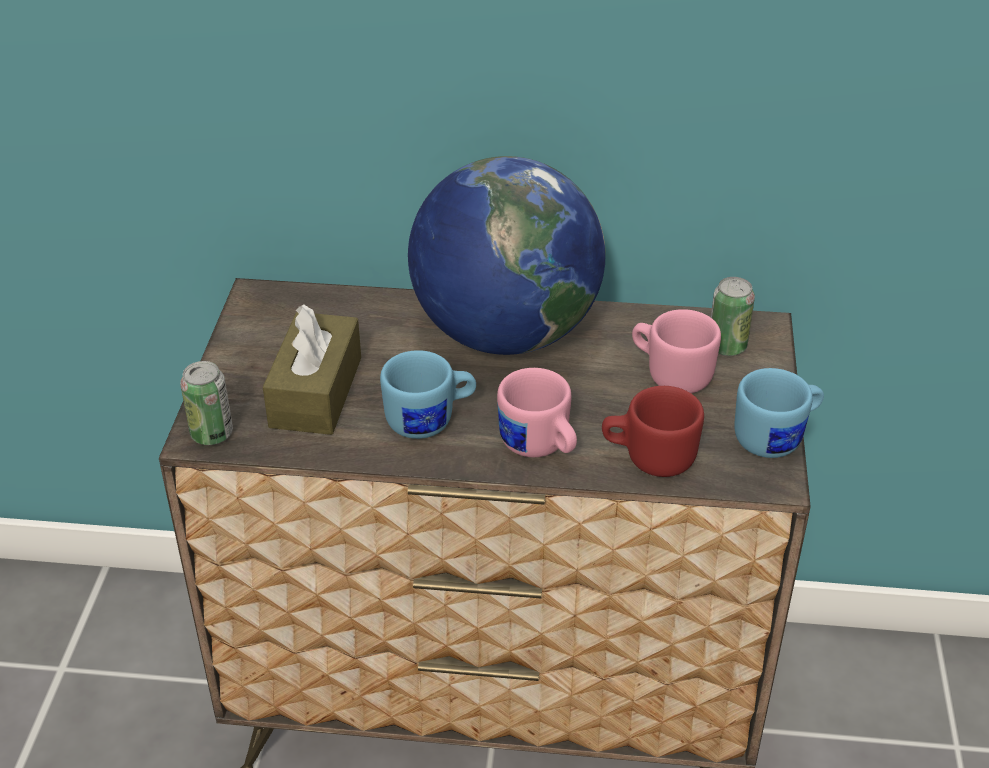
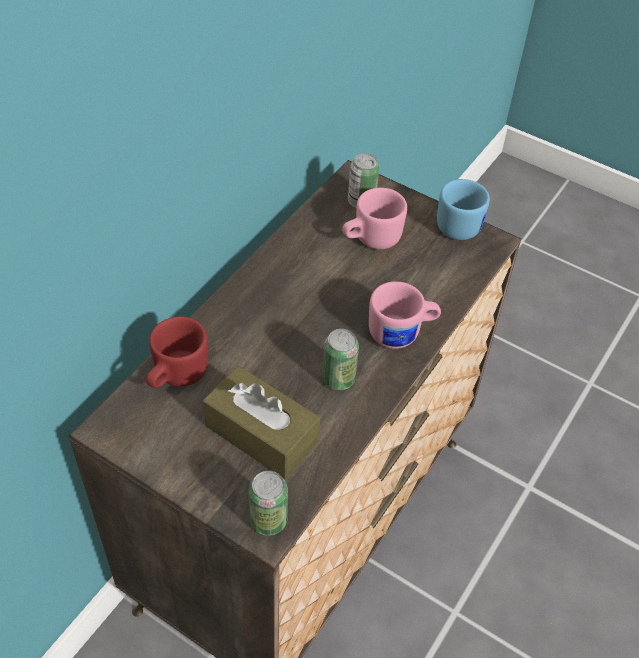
camera: 65 degrees left, 10 degrees up
(430, 420) = (338, 379): blue mug -> can
(505, 333) = (270, 299): globe -> none
(648, 457) = (442, 286): red mug -> red mug (175, 375)

